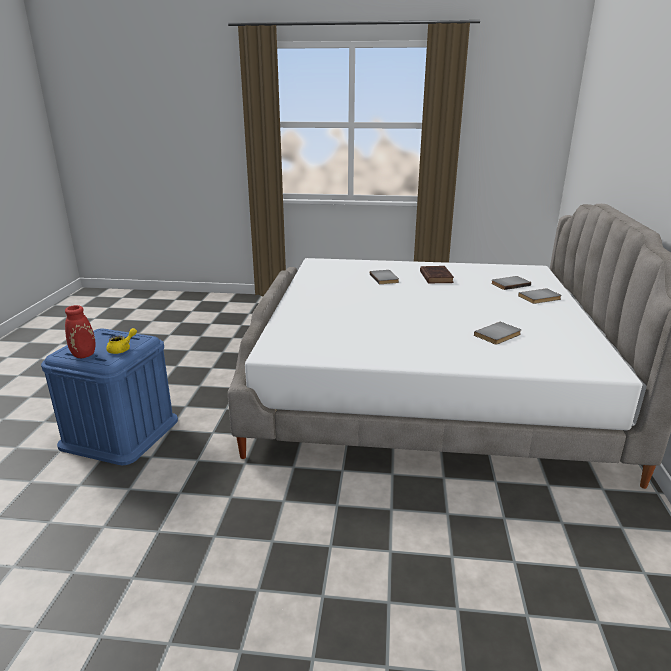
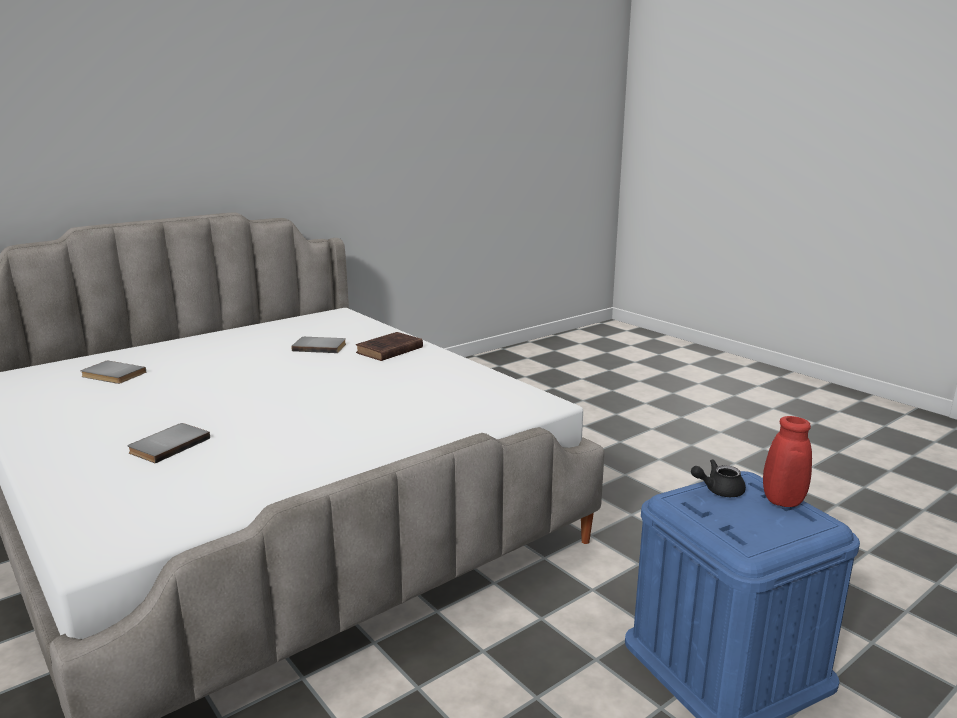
camera: 135 degrees left, 5 degrees down
(122, 349) = (718, 490): yellow teapot -> black teapot
(435, 277) = (117, 417): brown book -> brown book (388, 351)
(540, 298) = (163, 354): grey book -> none

